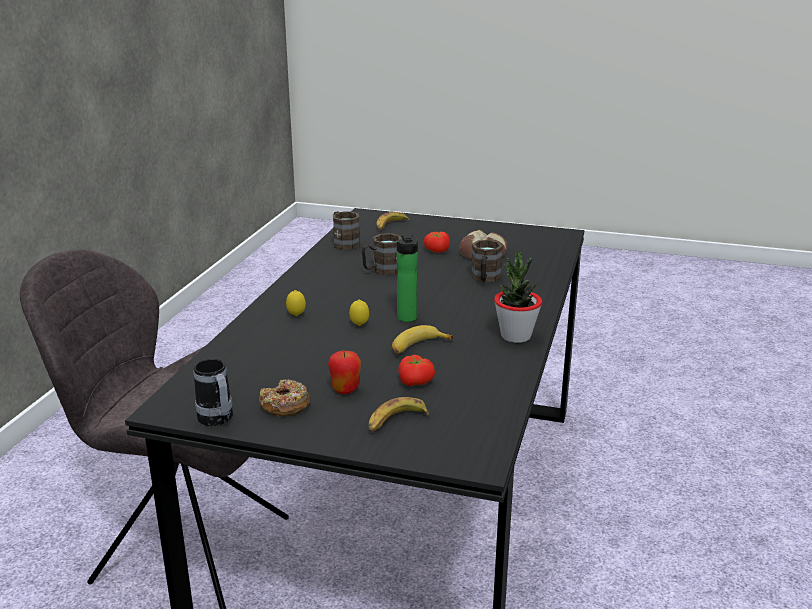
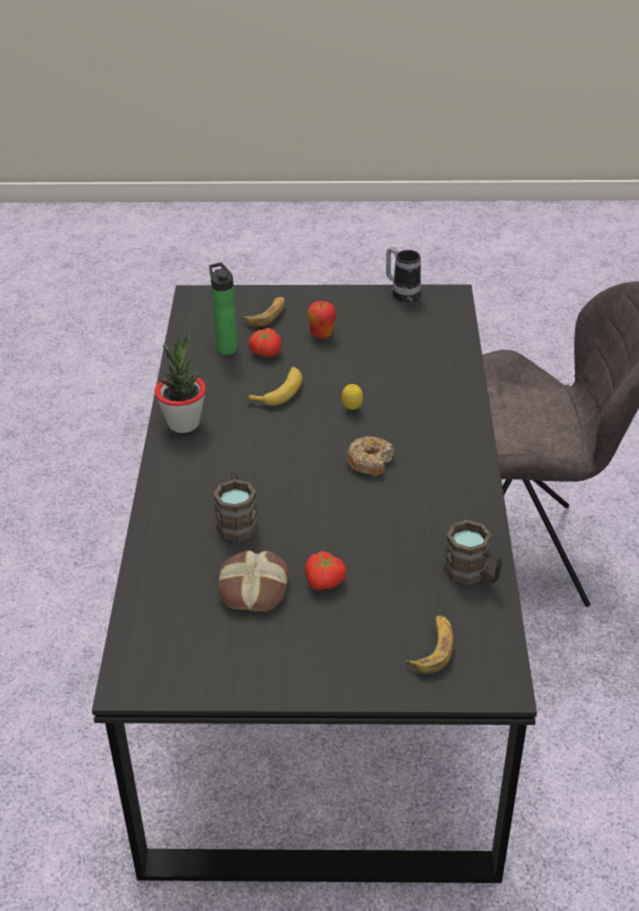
camera: 165 degrees right, 15 degrees up
(285, 406) = (361, 313): donut -> donut (369, 462)
(296, 315) = (427, 411): lemon -> none
(381, 270) = (379, 513): brown mug -> none
(407, 319) = (306, 428): bottle -> bottle (226, 347)

